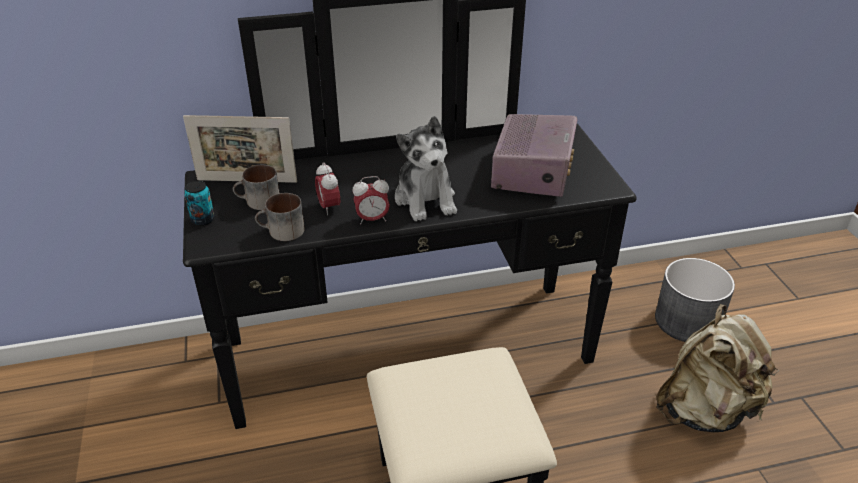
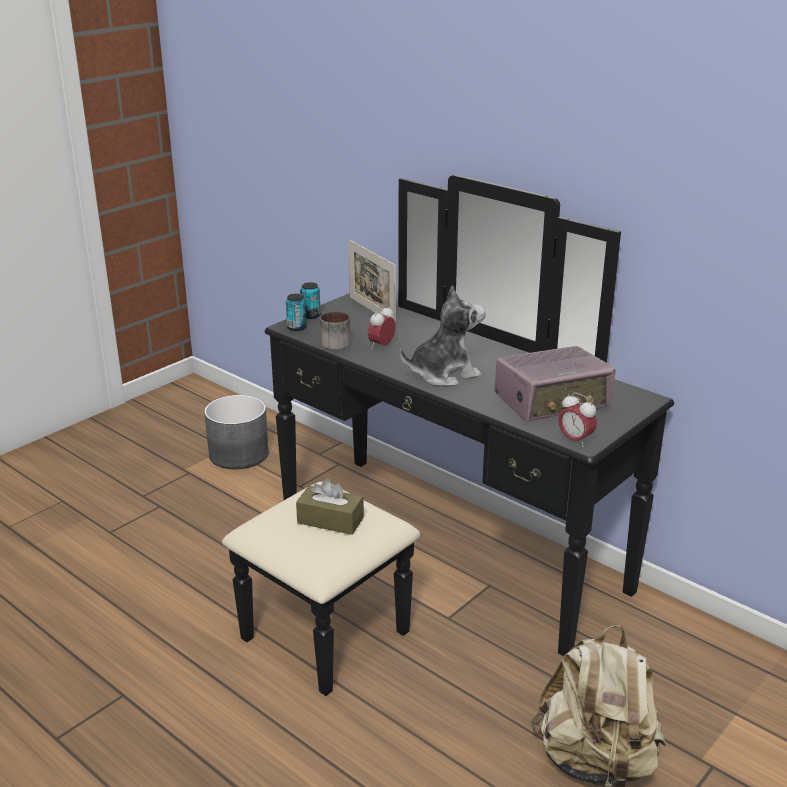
camera: 55 degrees right, 10 degrees down
(217, 240) = (296, 327): none -> can
(258, 202) = (353, 323): mug -> none
(372, 219) = (389, 365): alarm clock -> alarm clock (575, 440)
(426, 199) = (443, 374): plush toy -> plush toy turned 150 degrees counterclockwise
(460, 395) = (330, 520): none -> brown tissue box
(687, 320) = (717, 706): grey planter -> grey planter (239, 454)

